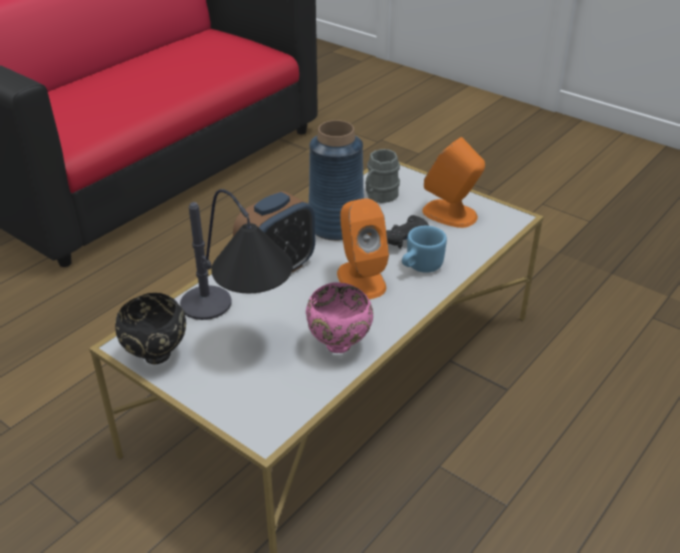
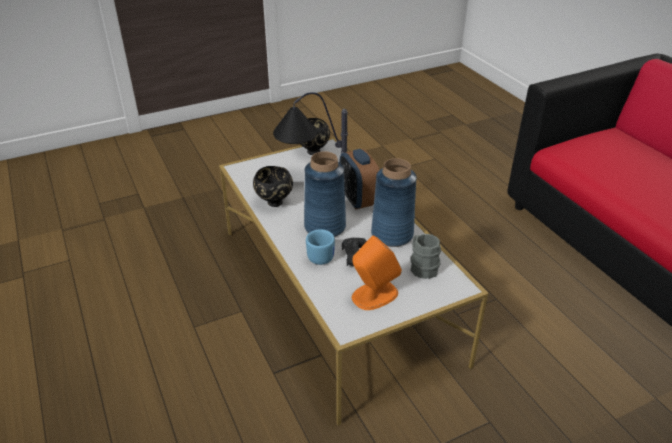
camera: 115 degrees right, 0 degrees up
(339, 346) = (273, 203): pink bowl -> black bowl
(361, 279) = (325, 227): orange speaker -> blue vase

